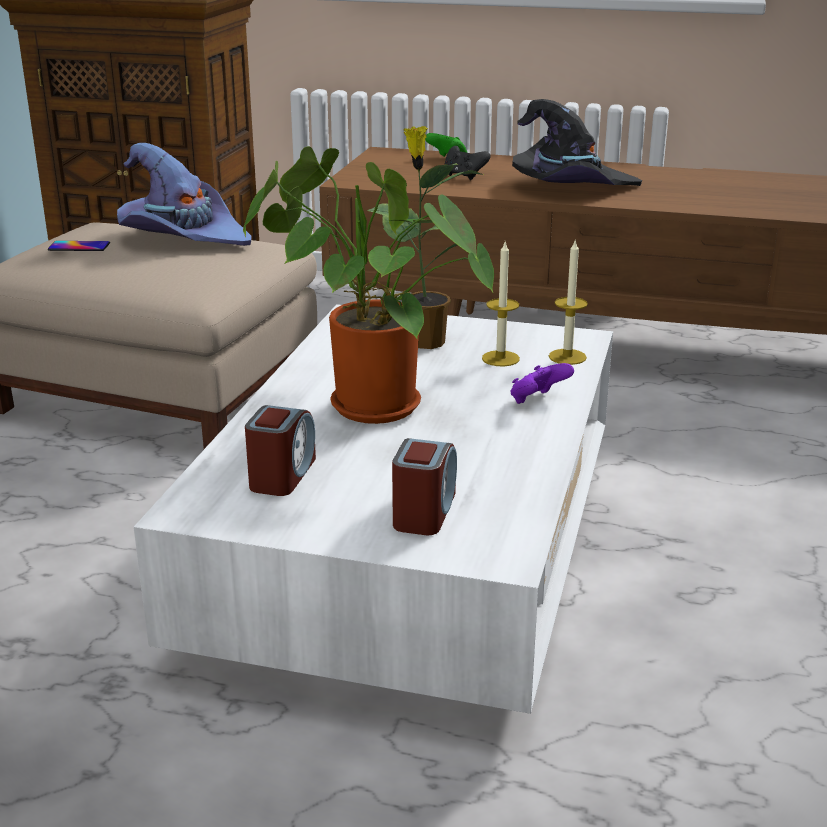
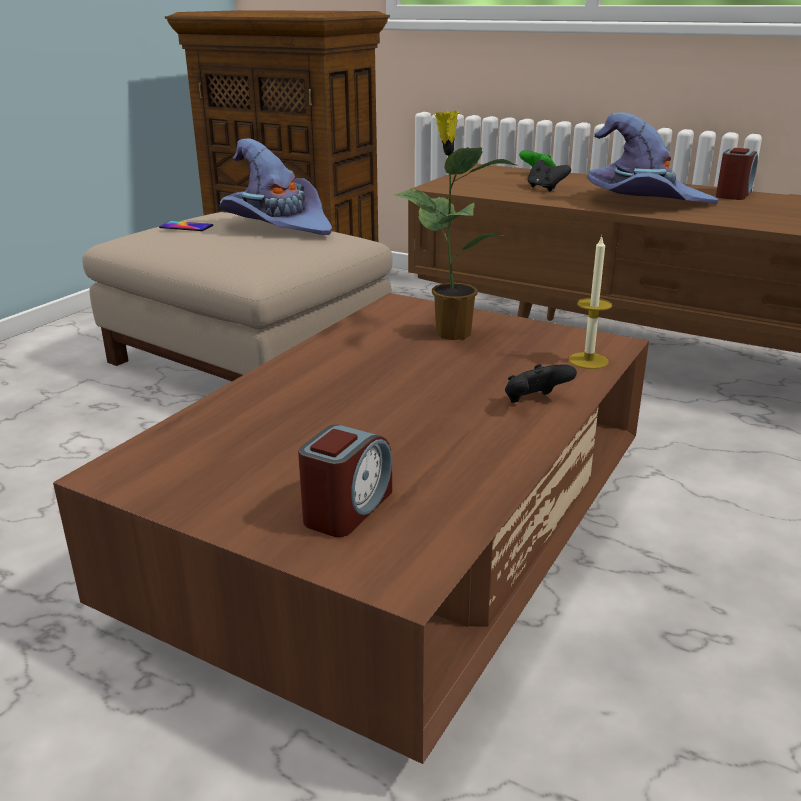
camera: 15 degrees right, 0 degrees up
(282, 475) = (230, 448): alarm clock -> alarm clock (733, 194)
(364, 406) = (355, 388): potted plant -> none
(413, 547) = (401, 535): white coffee table -> brown coffee table
(500, 358) = (518, 355): candle -> none
(537, 401) = (534, 402): purple game controller -> black game controller
(570, 187) = (643, 201): black hat -> purple hat

